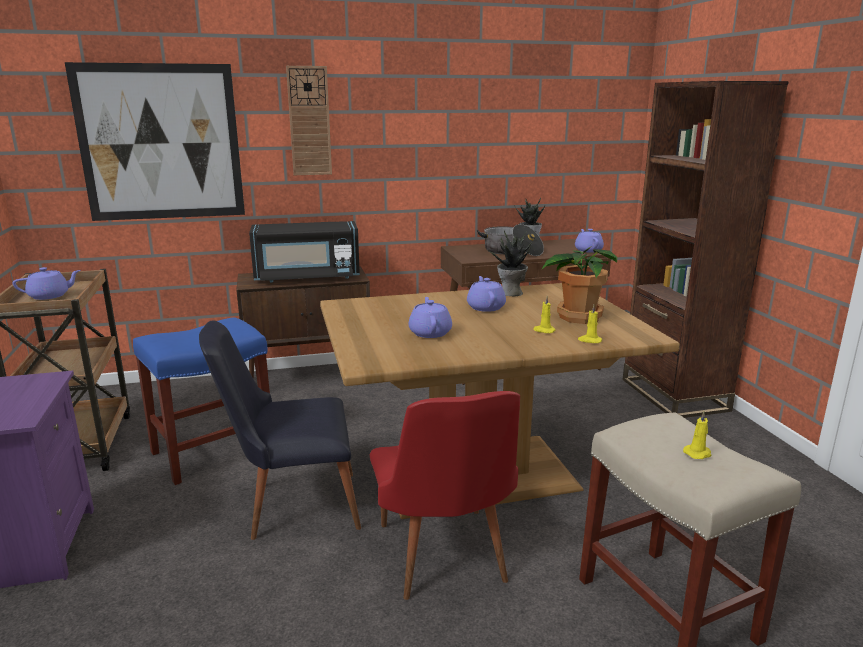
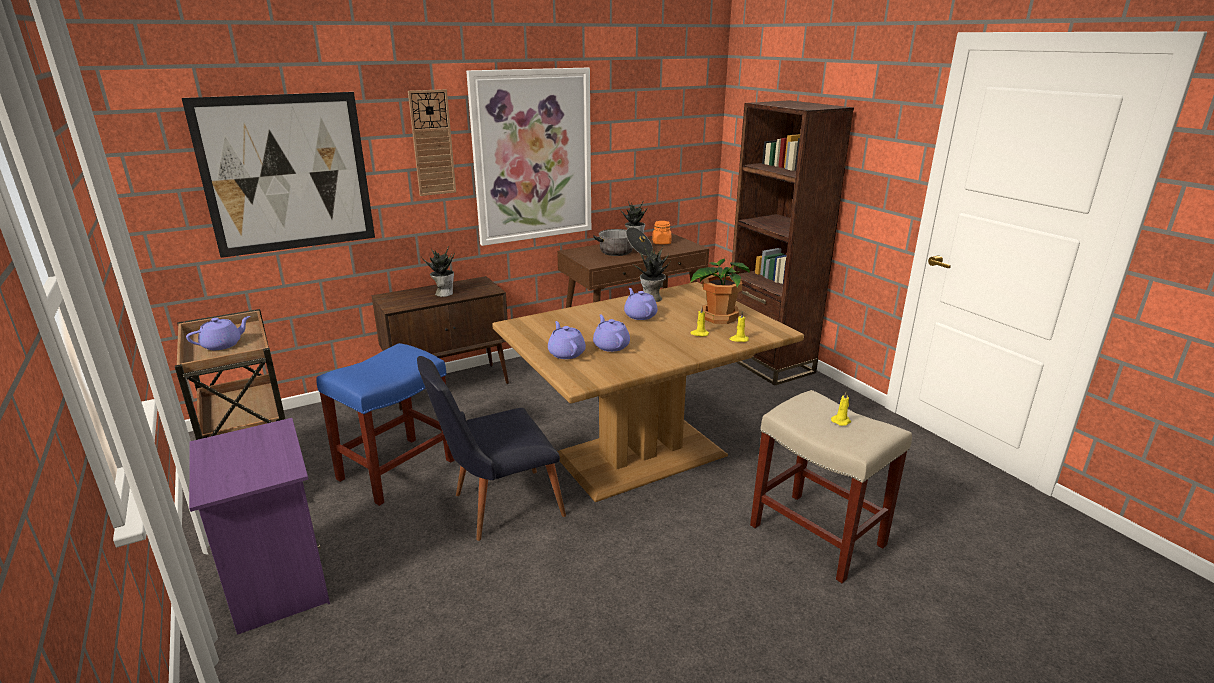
camera: 15 degrees left, 5 degrees up
(307, 277) = (444, 293): black microwave -> potted plant
(418, 142) = (532, 156): none -> picture
(444, 562) = (645, 530): red chair -> none
(559, 246) = (661, 243): none -> orange jar
(588, 250) = (688, 245): purple teapot -> purple teapot (566, 353)

